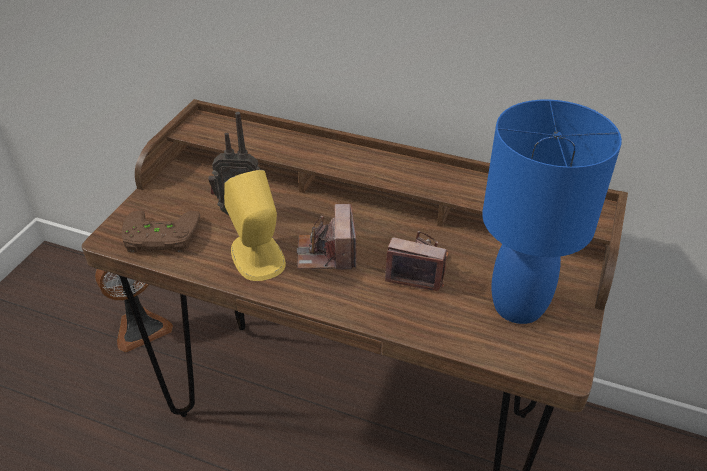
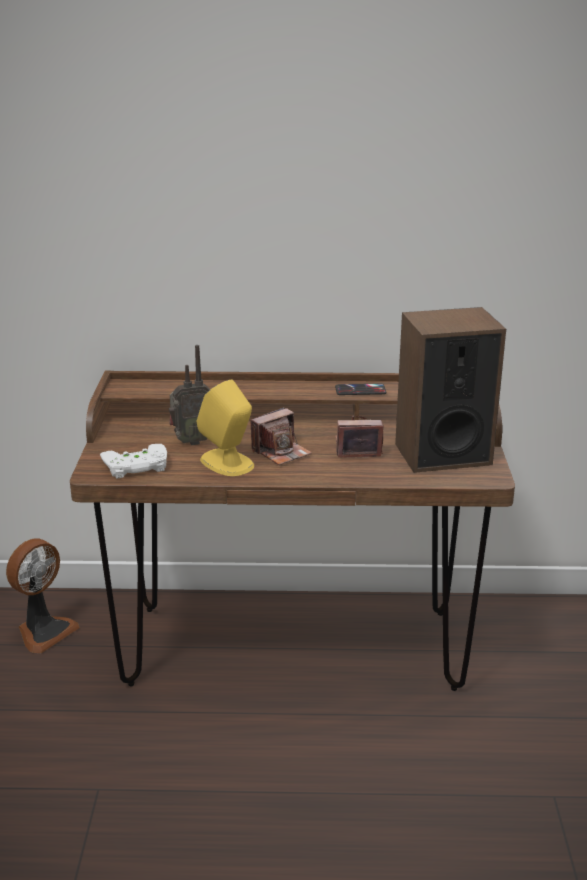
camera: 20 degrees left, 15 degrees down
(160, 238) = (136, 467): brown game controller -> white game controller
(327, 253) = (281, 452): camera -> camera turned 105 degrees counterclockwise
(454, 186) = (360, 390): none -> phone
(519, 305) = (442, 454): blue table lamp -> speaker

